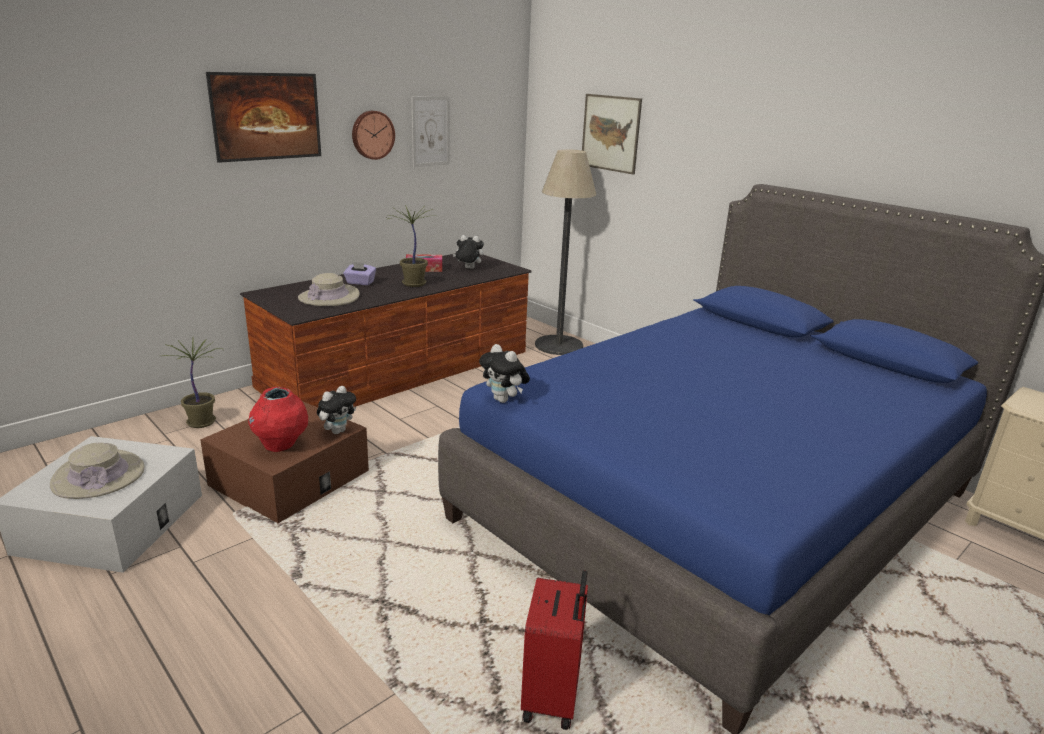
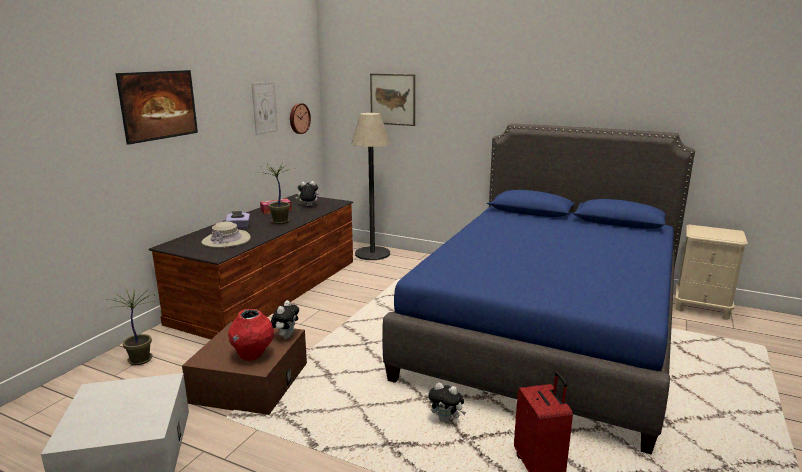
camera: 20 degrees left, 5 degrees down
(98, 476) = (120, 410): beige hat -> none
(372, 135) = (228, 113): wall clock -> wall clock (298, 118)
(504, 400) = (432, 283): plush toy -> plush toy (446, 420)

